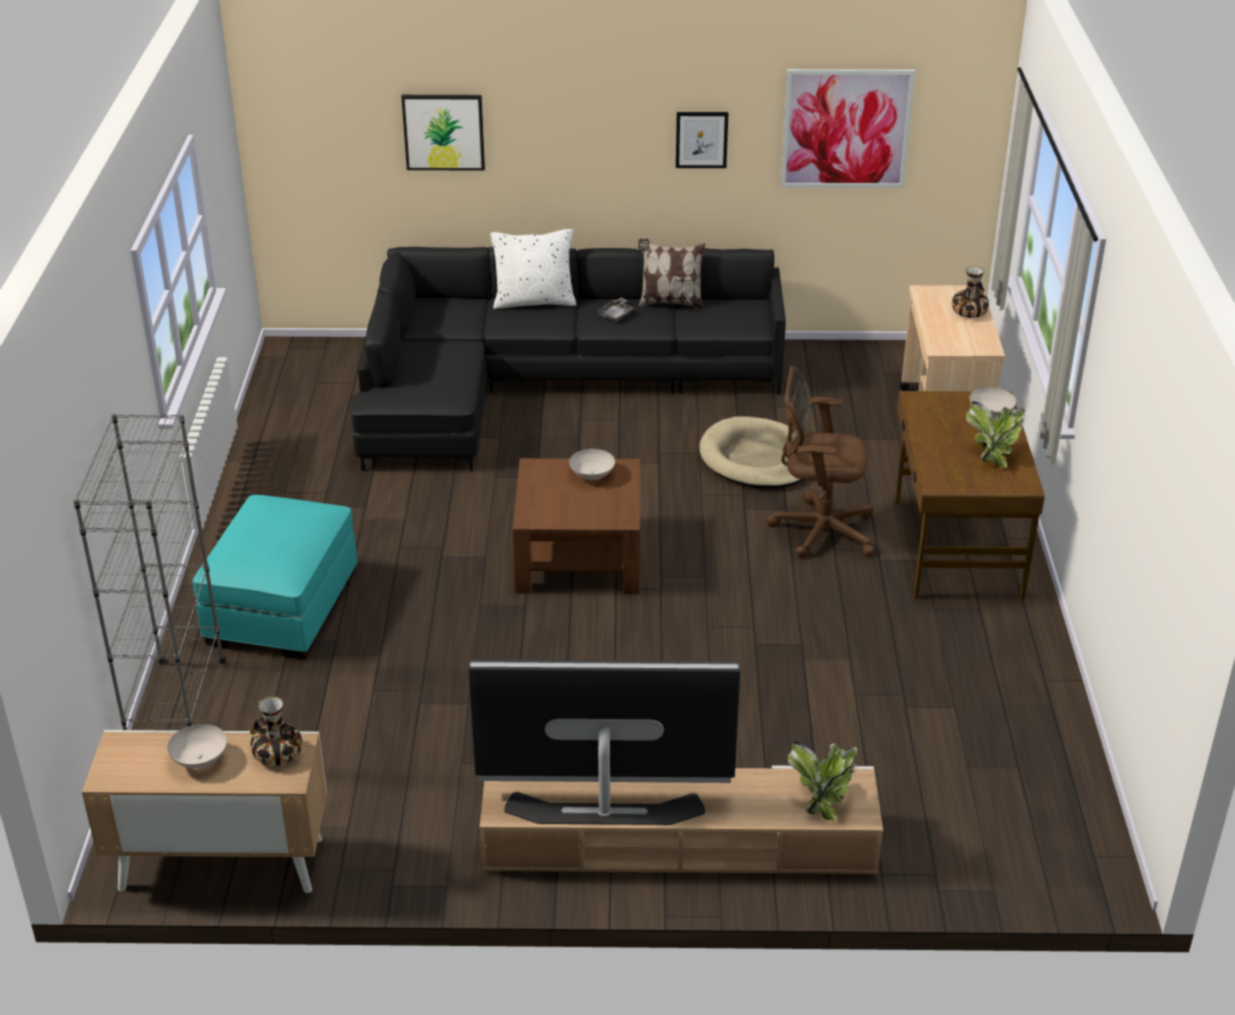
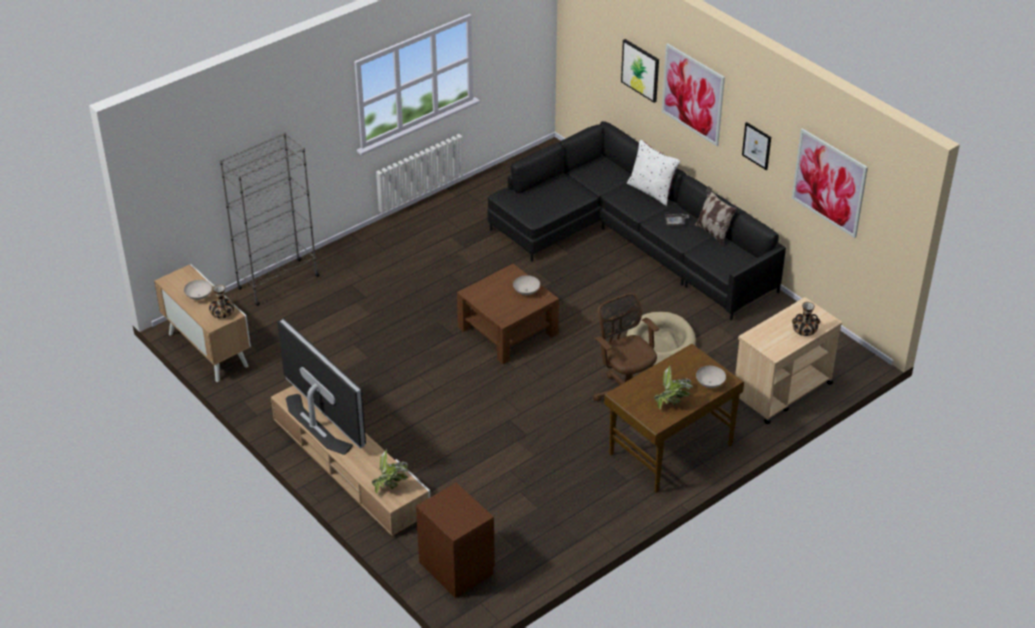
camera: 50 degrees right, 5 degrees up
(283, 606) = (370, 268): turquoise ottoman -> none
(561, 119) = (693, 94): none -> picture
(1002, 843) = (457, 567): none -> brown nightstand

